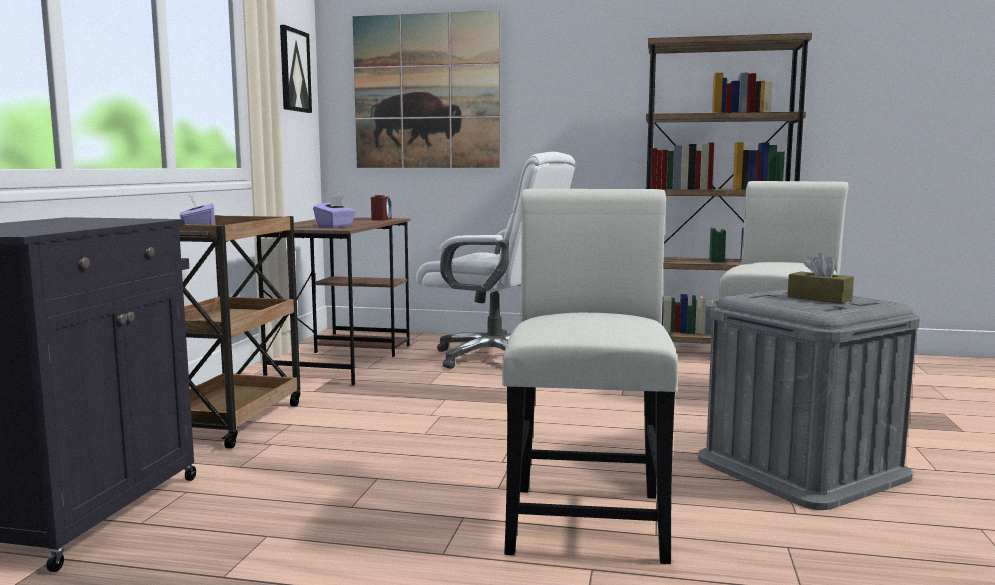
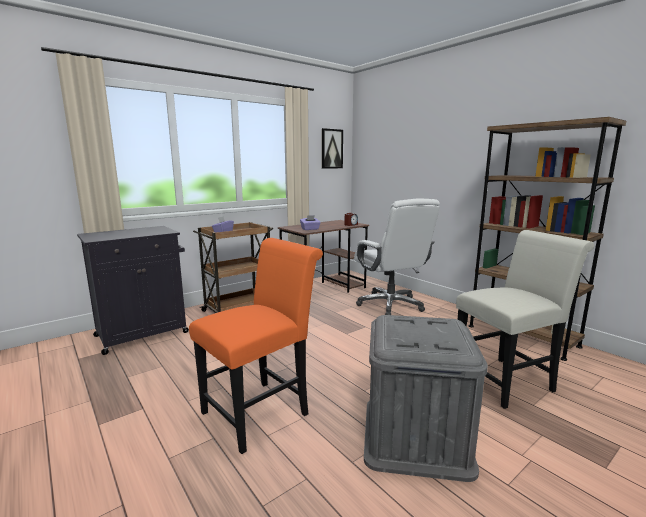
camera: 40 degrees right, 5 degrees up
(426, 91) = (393, 157): picture -> none
(587, 516) = (261, 410): white chair -> orange chair
(819, 298) = (428, 333): brown tissue box -> none

